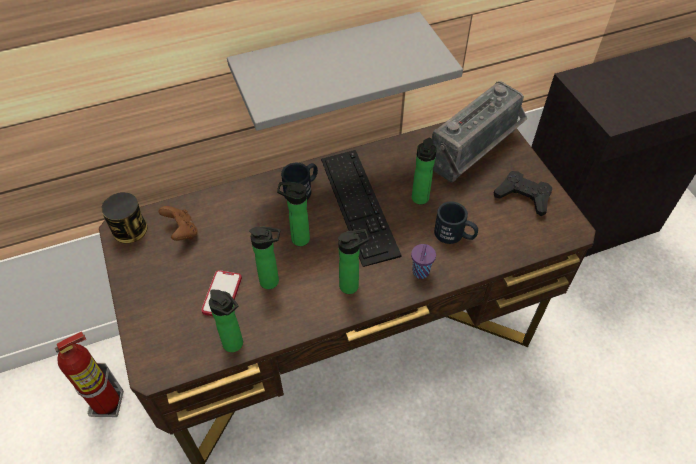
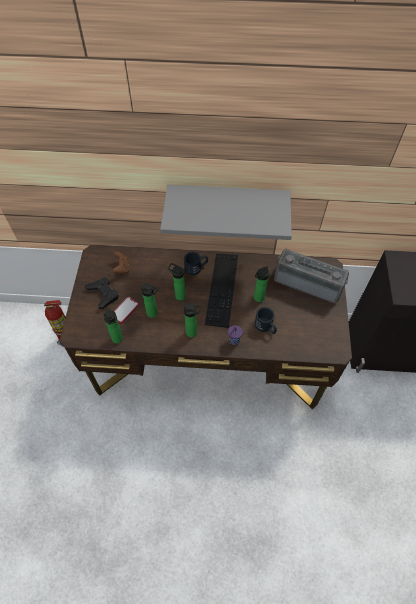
camera: 25 degrees right, 5 degrees up
(130, 229) = (97, 257): can -> none
(476, 152) = (308, 282): radio -> radio turned 135 degrees counterclockwise
(523, 196) = (320, 320): black game controller -> black game controller (103, 294)

